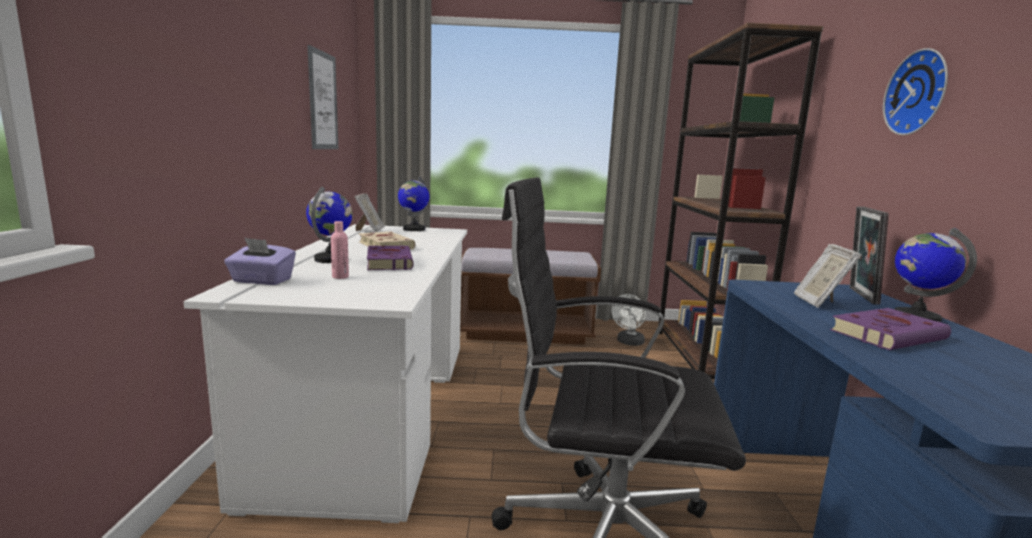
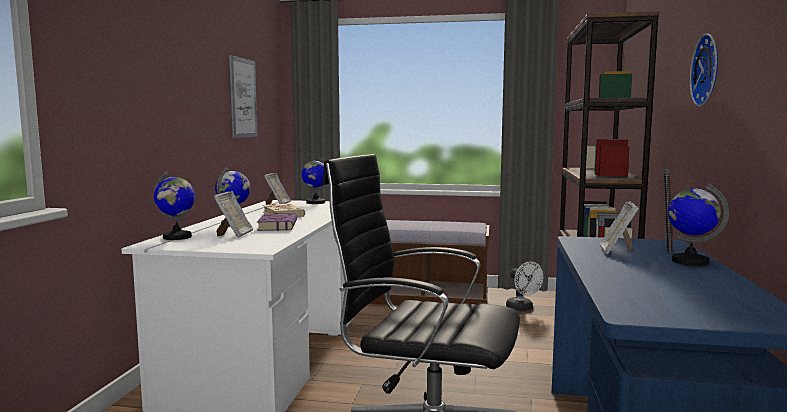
camera: 10 degrees right, 5 degrees down
(262, 281) = (177, 237): purple tissue box -> globe
(340, 277) = (234, 235): pink bottle -> picture frame
(628, 342) = (522, 308): white fan -> white fan turned 75 degrees counterclockwise
(889, 335) = (642, 271): purple book -> none

